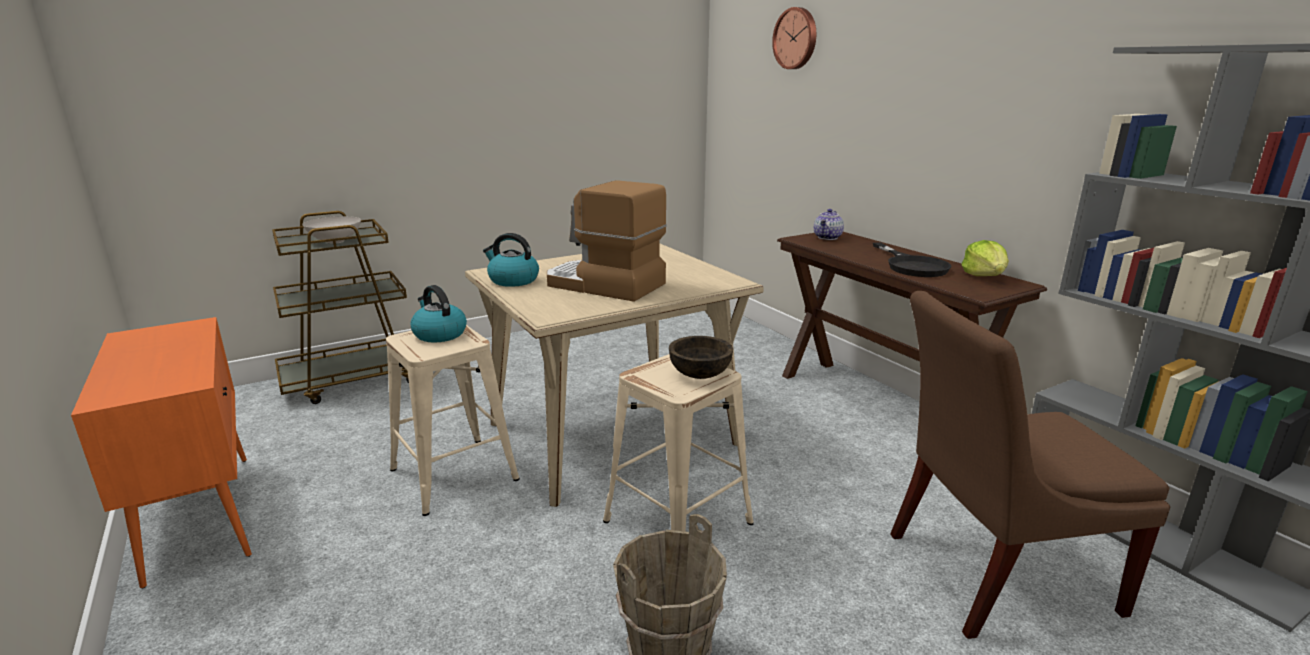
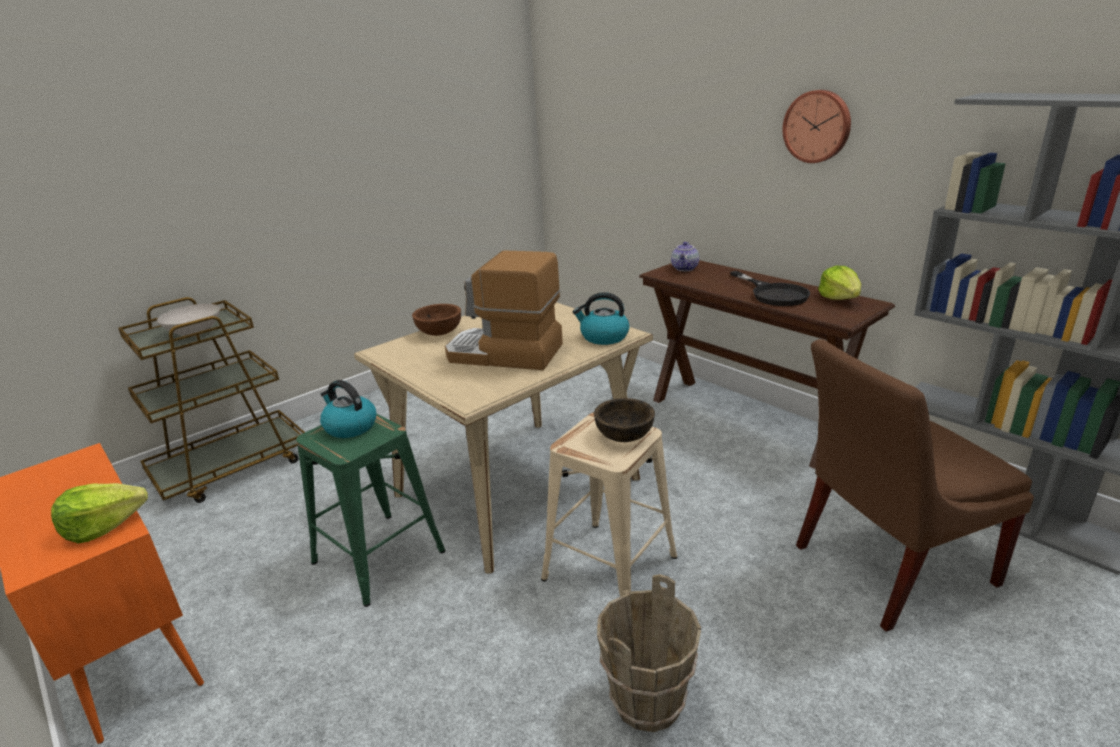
camera: 10 degrees left, 5 degrees up
(180, 377) = (104, 526): none -> lettuce
(452, 475) = (377, 557): beige stool -> green stool
(512, 280) = (410, 360): kettle -> kettle (603, 337)
(553, 263) = (439, 332): none -> brown bowl
(796, 38) = (630, 73): wall clock -> wall clock (817, 126)

